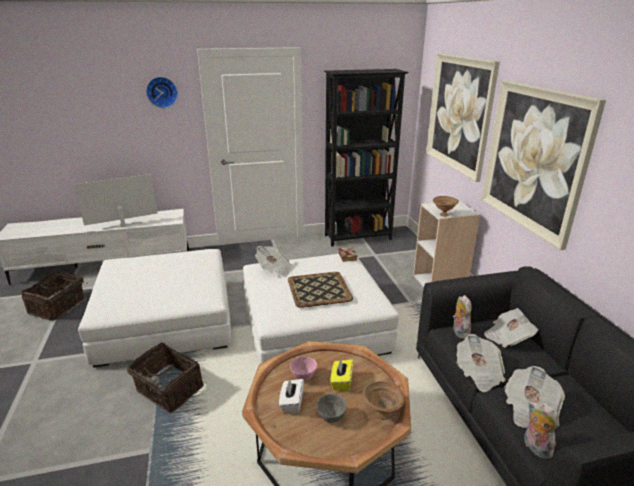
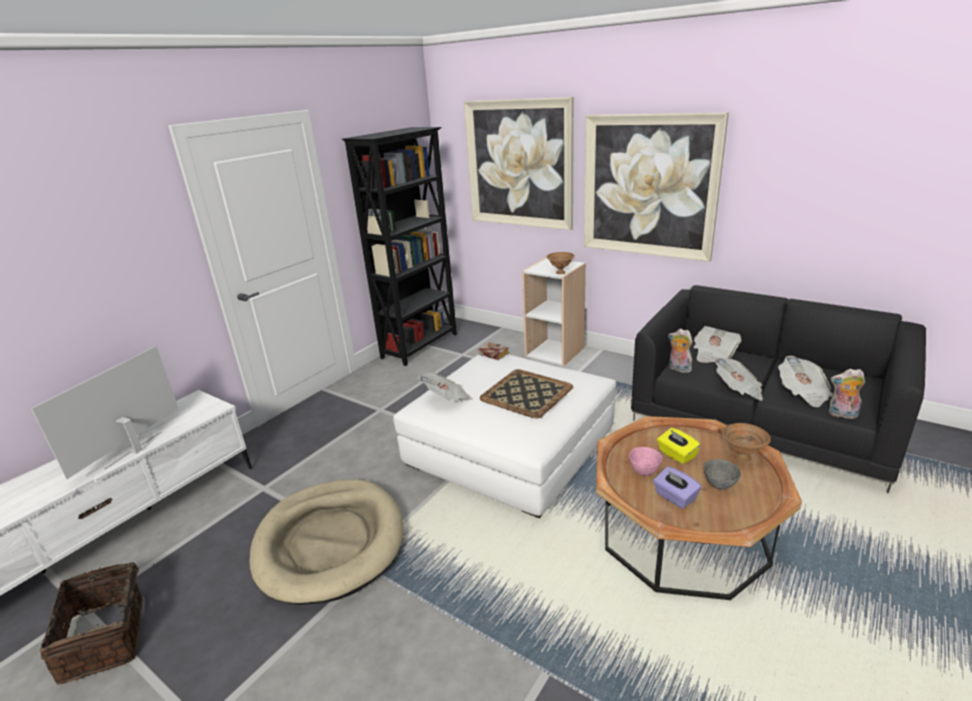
camera: 40 degrees left, 0 degrees up
(162, 92) = (126, 206): wall clock -> none
(166, 320) = (330, 542): white ottoman -> beige dog bed
(168, 390) = (463, 606): basket -> none
(291, 403) = (674, 497): white tissue box -> purple tissue box

